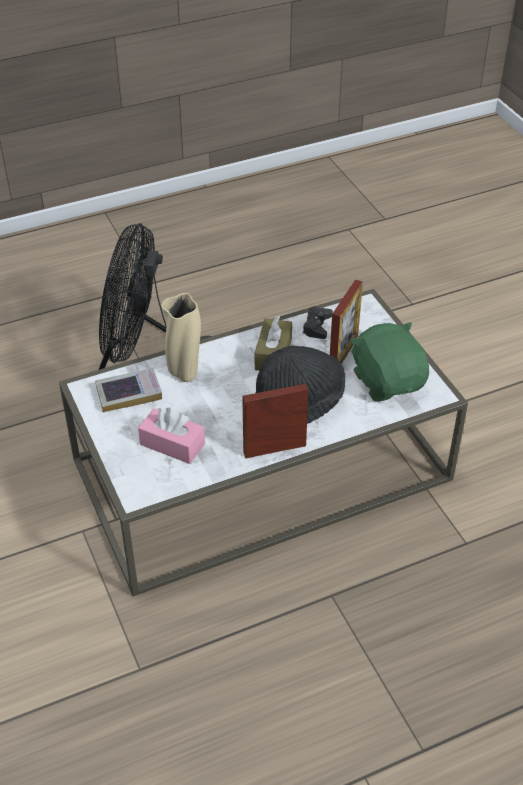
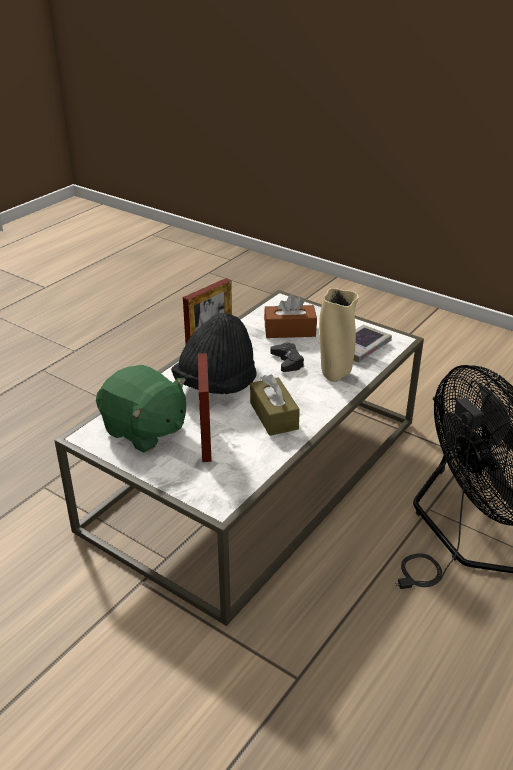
camera: 150 degrees right, 10 degrees down
(172, 444) = (290, 330): pink tissue box -> brown tissue box
(317, 326) = (253, 457): black game controller -> black game controller (287, 362)

